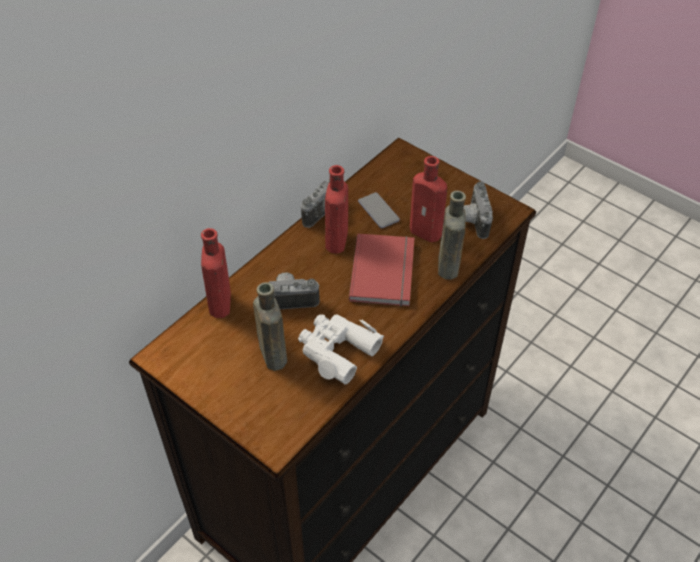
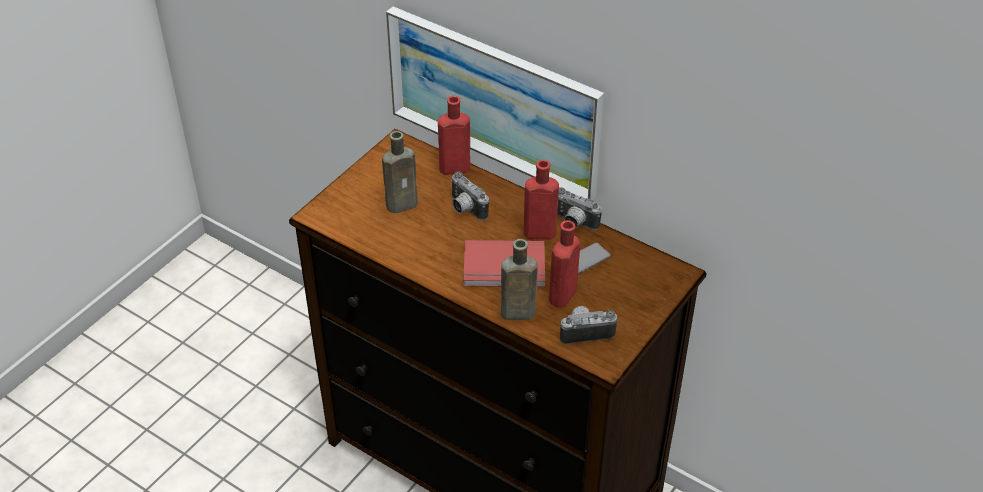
camera: 85 degrees right, 5 degrees down
(211, 204) = (494, 101): none -> picture
(290, 298) = (465, 209): camera -> camera turned 150 degrees clockwise
(337, 350) = (409, 242): white binoculars -> none

